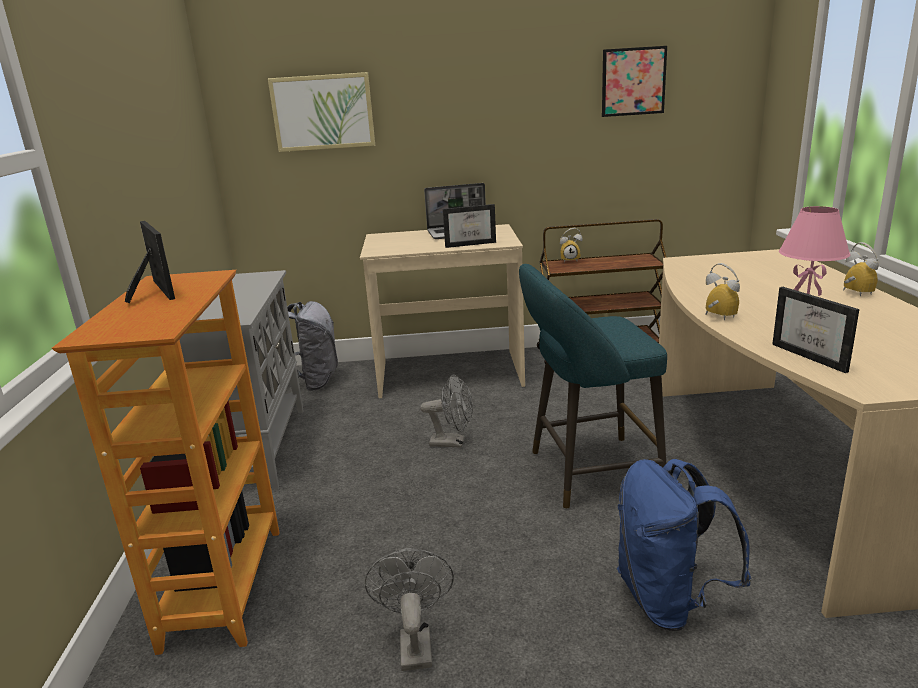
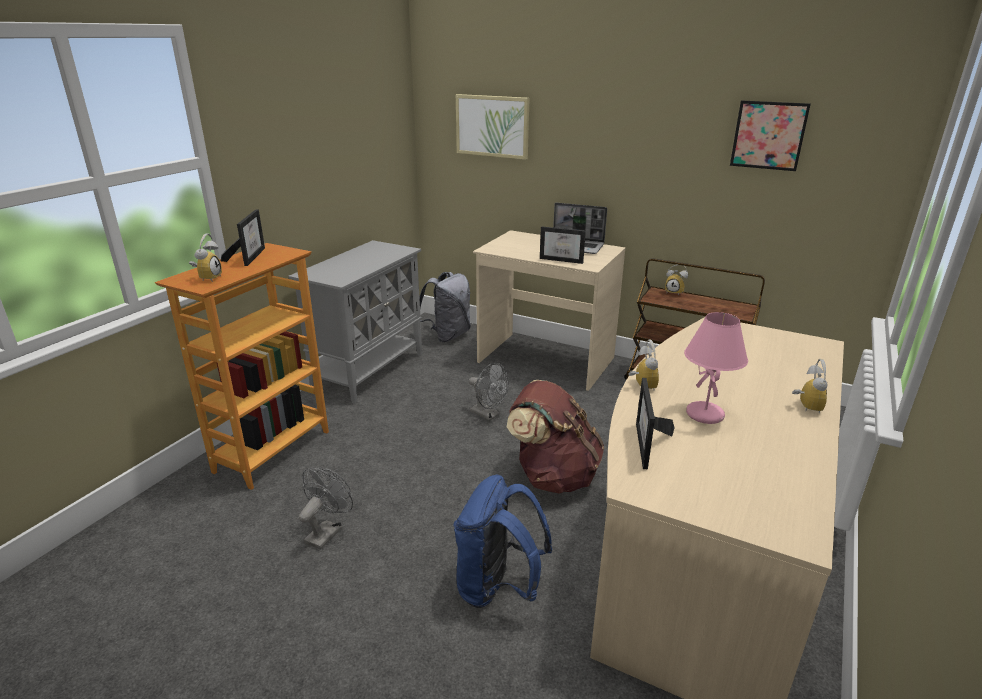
camera: 30 degrees right, 5 degrees up
(140, 322) = (208, 278): none -> alarm clock
(587, 473) = (553, 476): turquoise stool -> brown backpack

